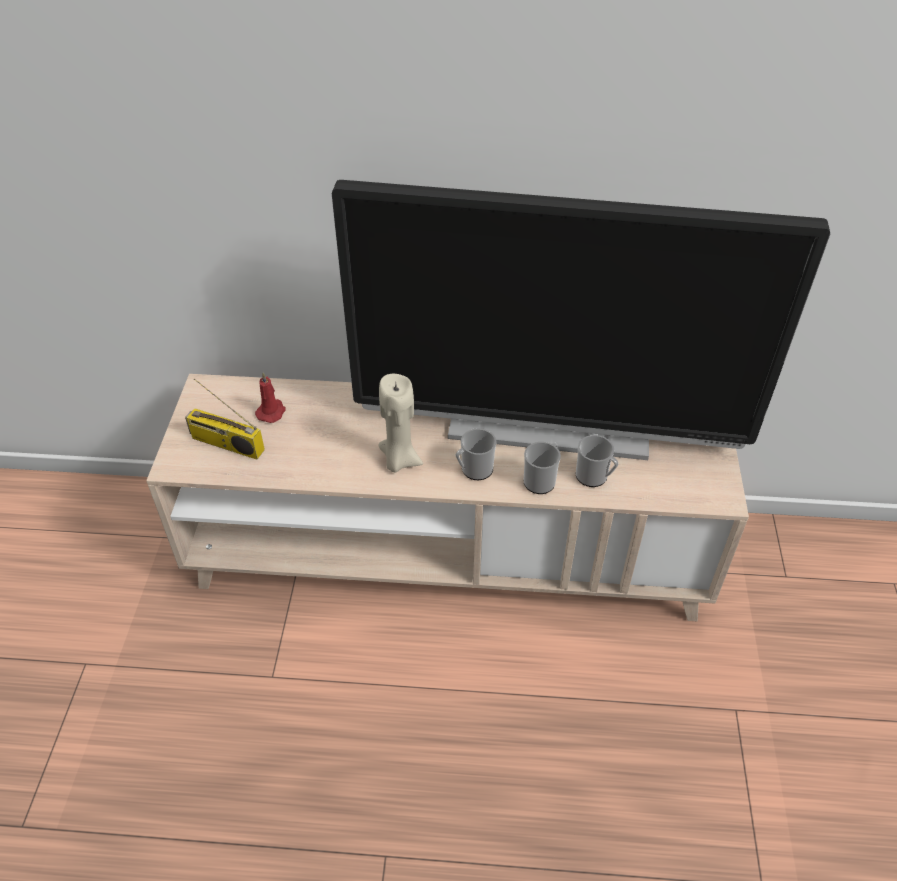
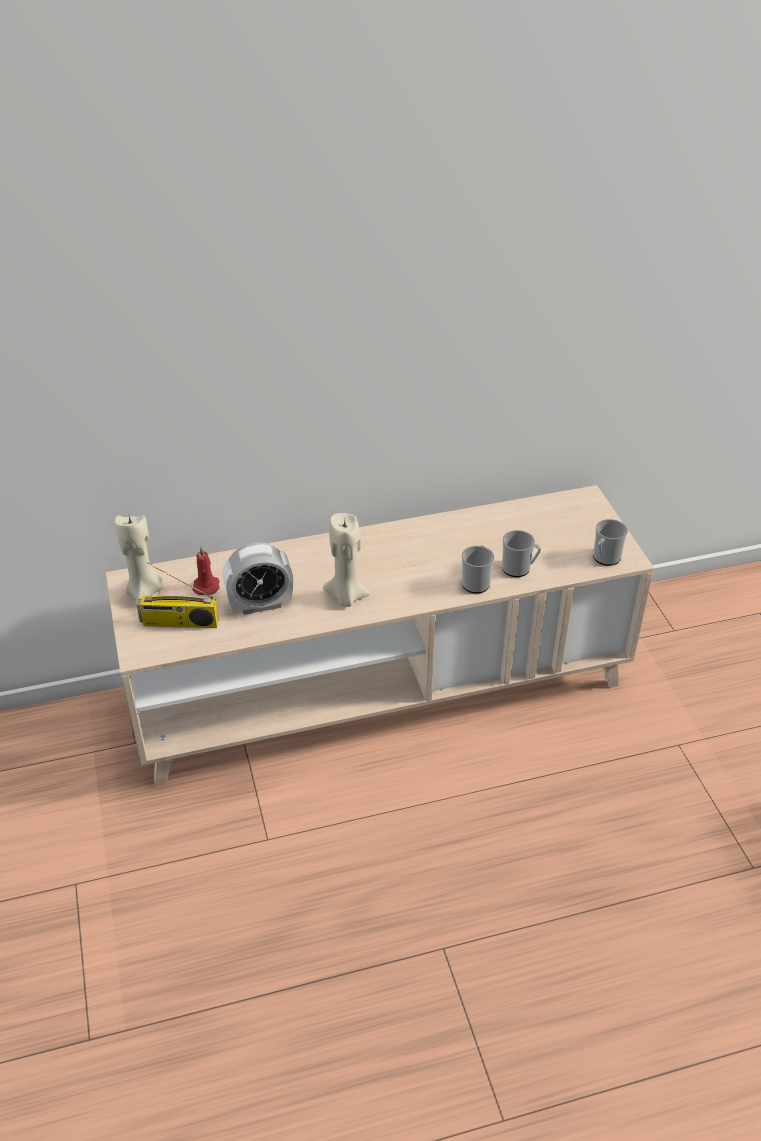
camera: 20 degrees left, 5 degrees down
(212, 403) = (145, 592): none -> beige candle
(311, 446) = (260, 604): none -> alarm clock
(474, 470) = (416, 588): mug -> mug (605, 558)
(549, 426) = (461, 538): television -> none

